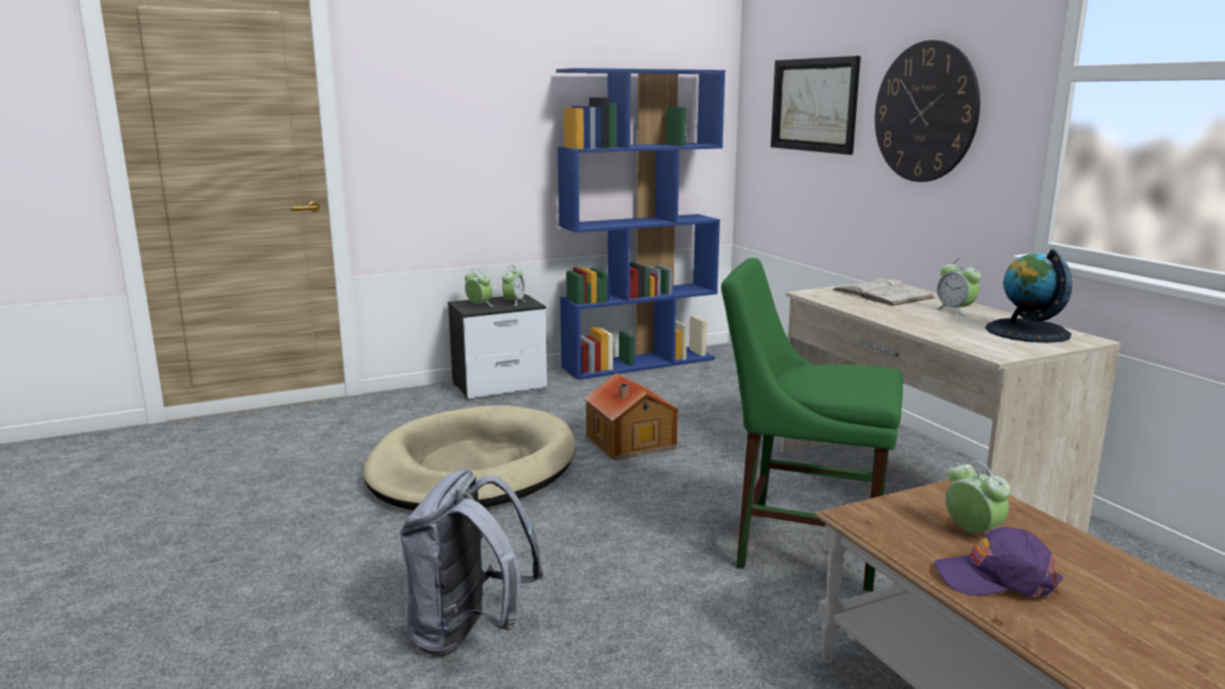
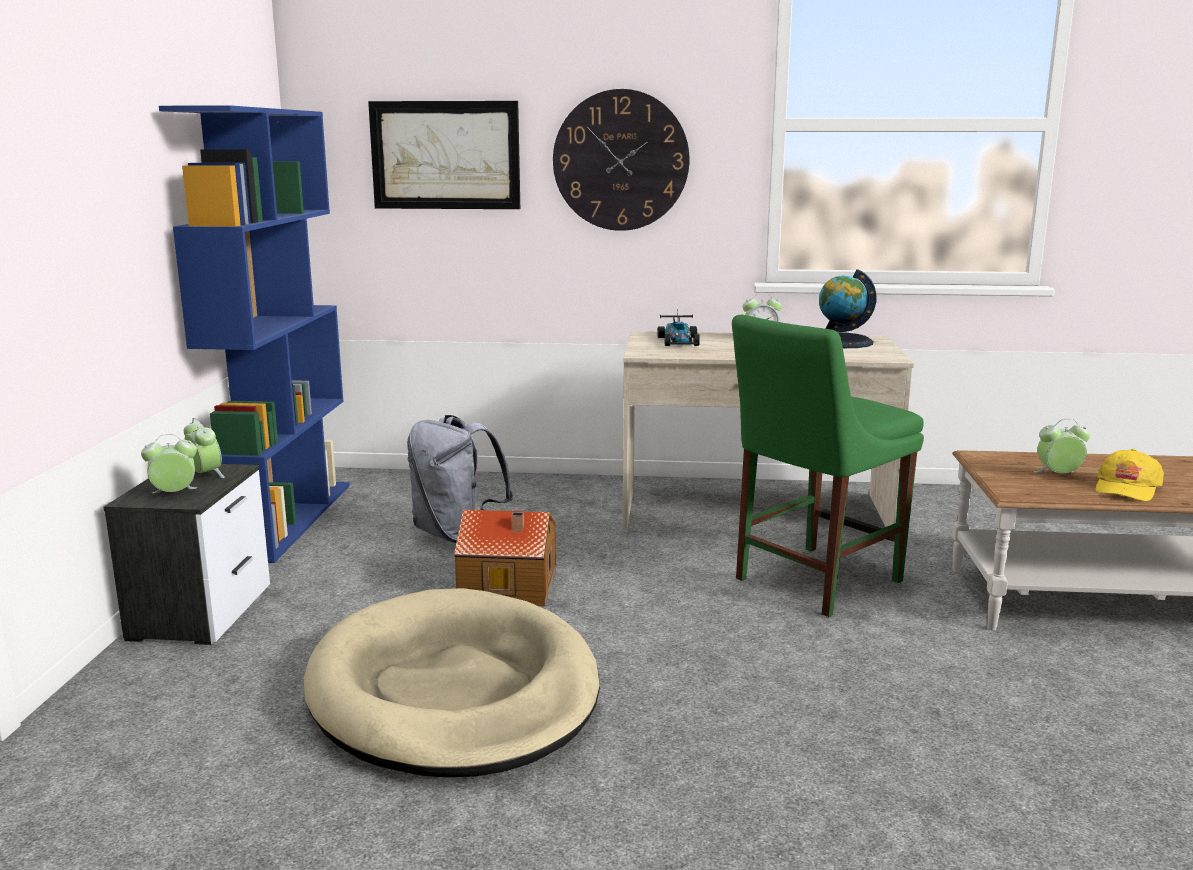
camera: 60 degrees left, 0 degrees up
(469, 634) = (868, 783): grey backpack -> grey backpack (456, 535)
(882, 294) = (679, 341): white book -> toy car
(995, 578) = (1126, 488): purple cap -> yellow cap

